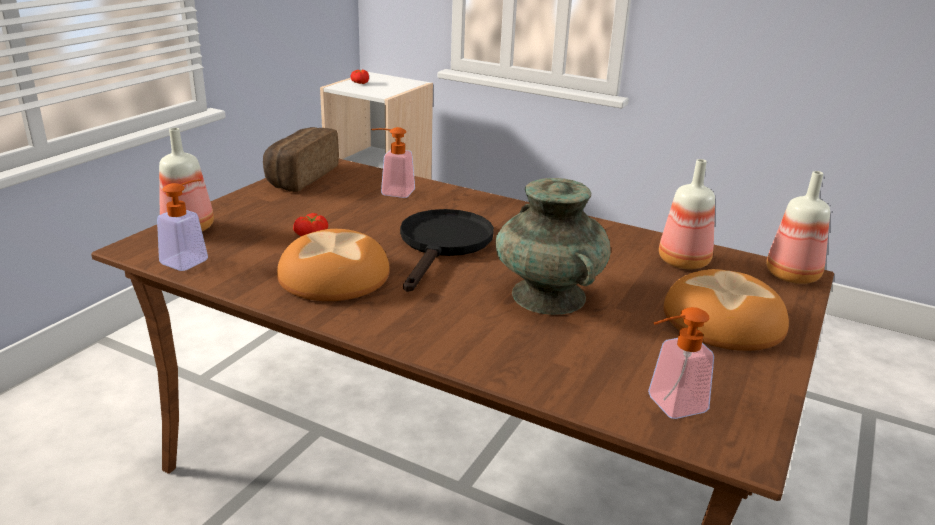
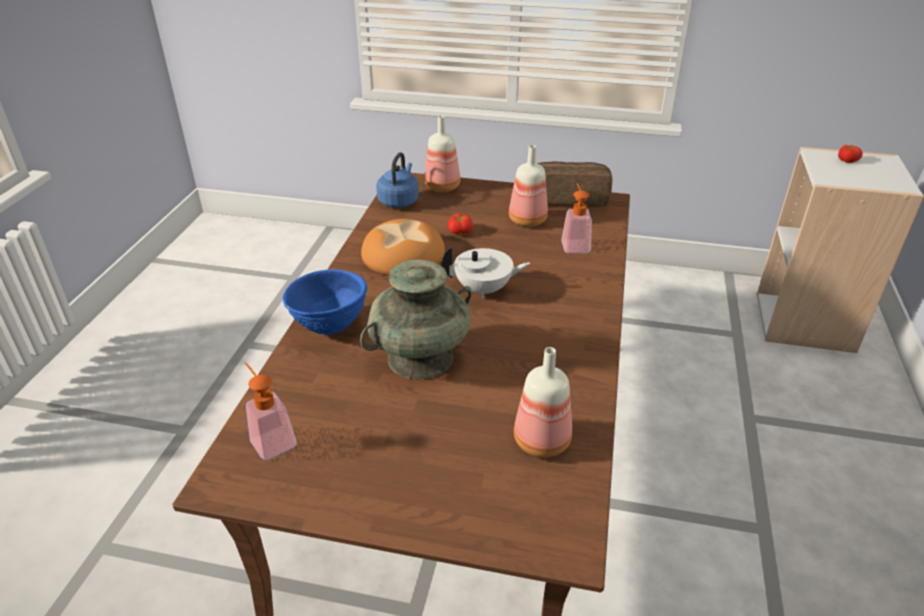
camera: 75 degrees right, 10 degrees up
(190, 259) = (399, 201): soap dispenser -> blue kettle
(443, 245) = (484, 290): black frying pan -> white teapot
(462, 343) = (329, 327): none -> blue bowl
(724, 321) = (422, 474): bread -> none
(793, 276) = (561, 540): bottle -> bottle (528, 221)

